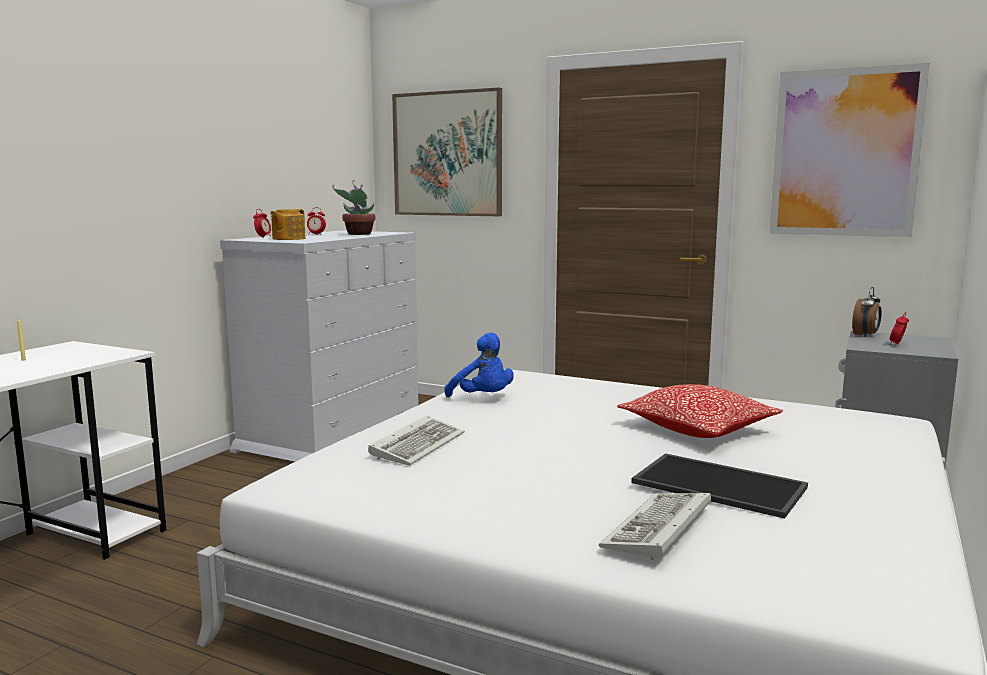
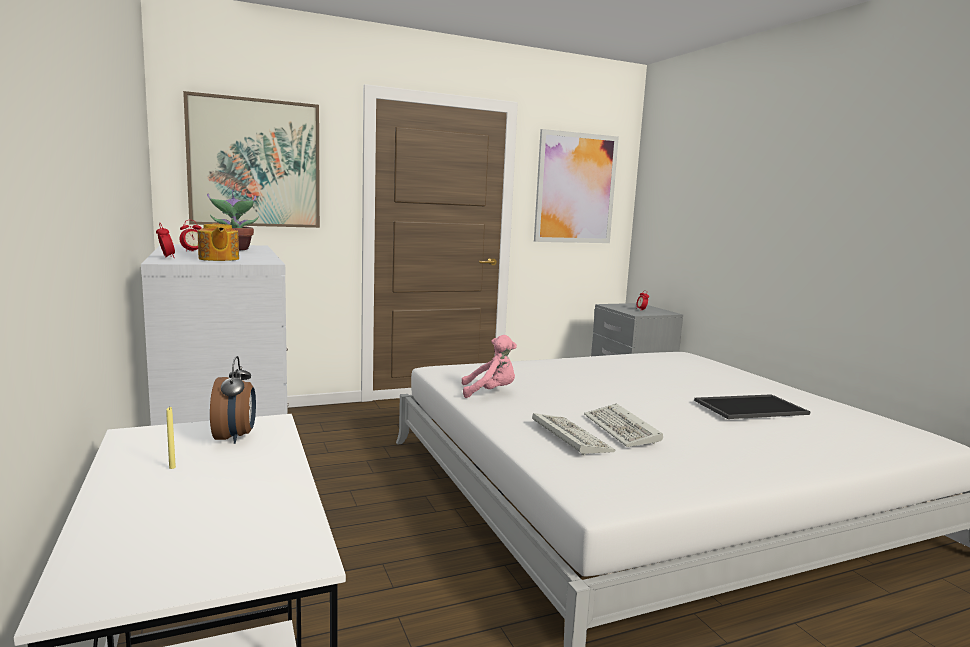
camera: 50 degrees left, 0 degrees up
(483, 398) = (490, 392): blue plush toy -> pink plush toy
(658, 530) = (802, 438): keyboard -> keyboard (623, 430)
(698, 429) = (647, 380): pillow -> none
(865, 335) = (612, 306): alarm clock -> alarm clock (235, 437)

